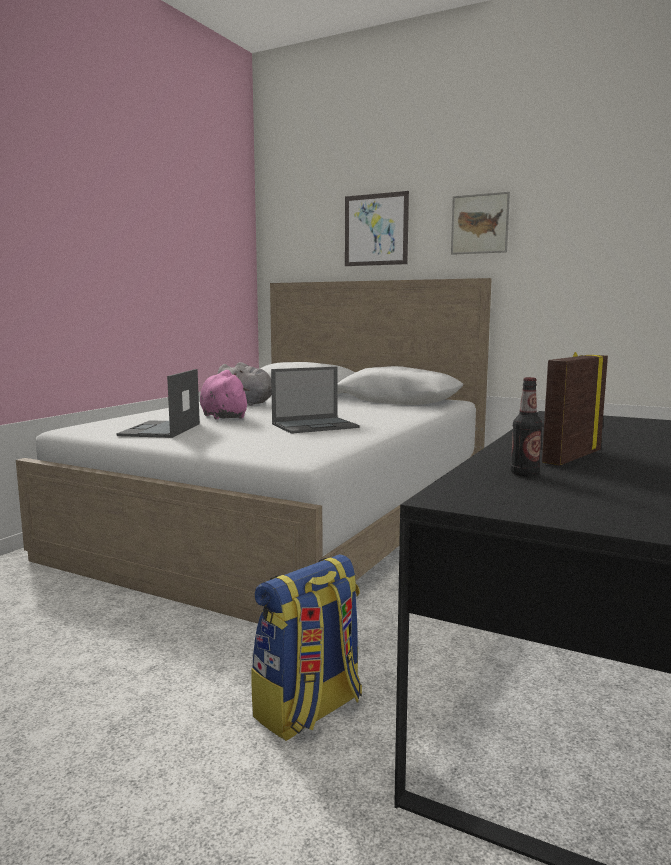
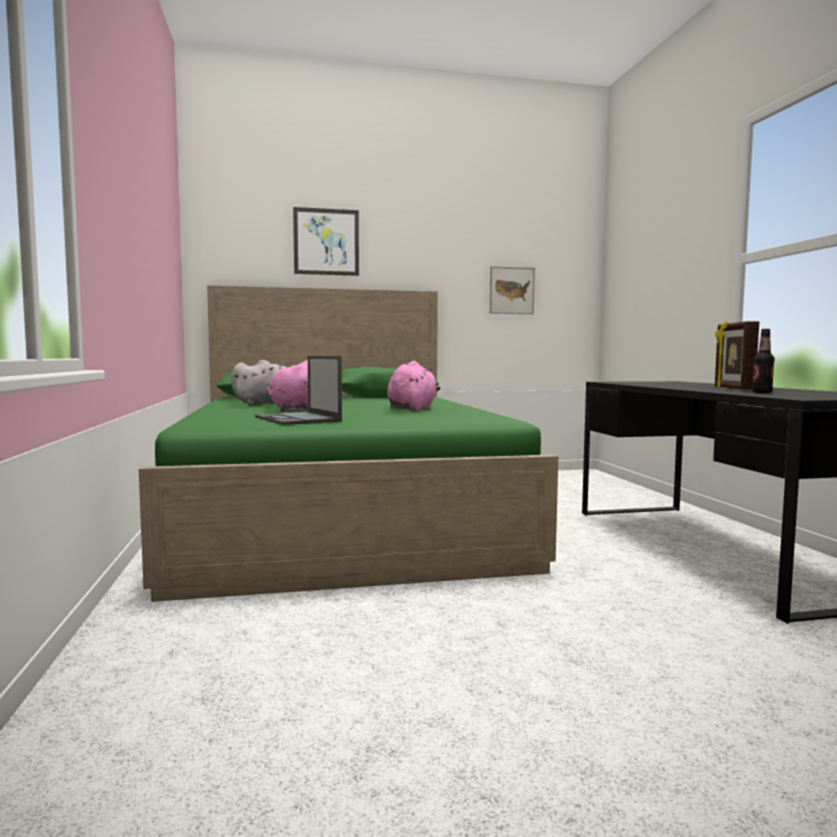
camera: 40 degrees left, 5 degrees down
(290, 521) = (341, 516): white bed -> green bed
(309, 710) = (648, 605): backpack -> none
(315, 426) = (412, 409): laptop -> pink plush toy
(479, 224) = (423, 246): picture -> picture (511, 290)

